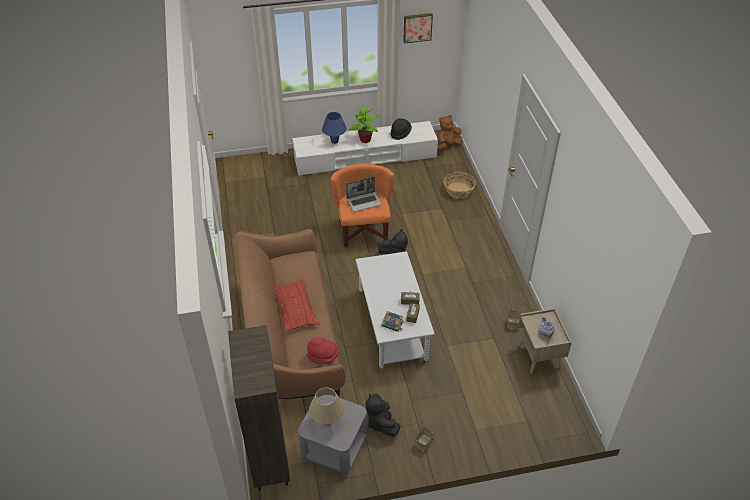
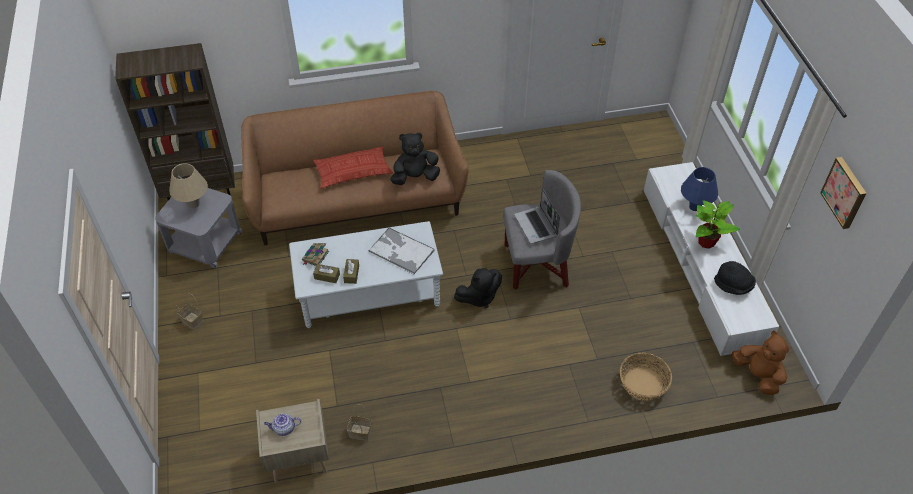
camera: 90 degrees right, 5 degrees up
(323, 356) = (279, 197): red hat -> none
(363, 232) = (537, 264): orange armchair -> grey armchair
(381, 422) = (227, 282): black plush toy -> black plush toy (415, 177)
(386, 274) = (401, 251): none -> tray

